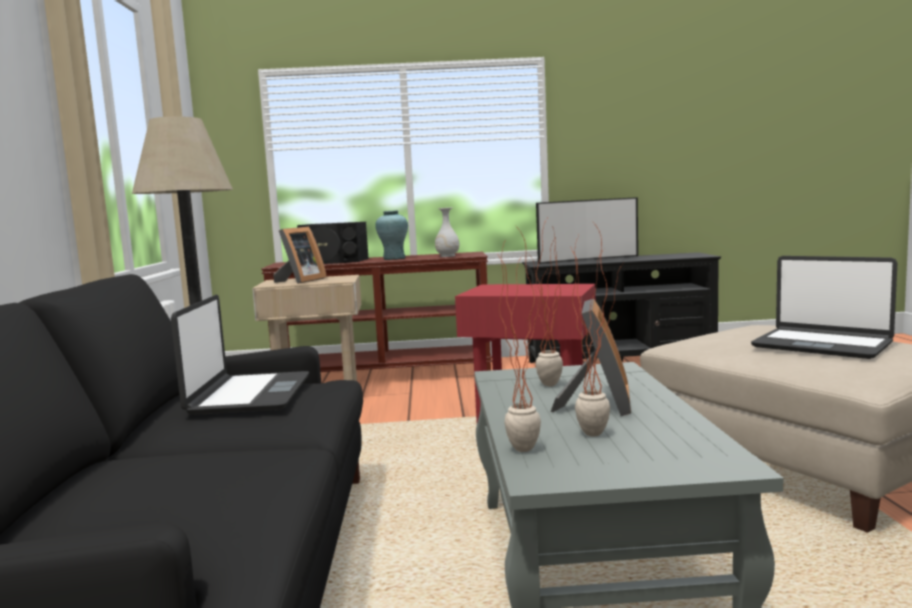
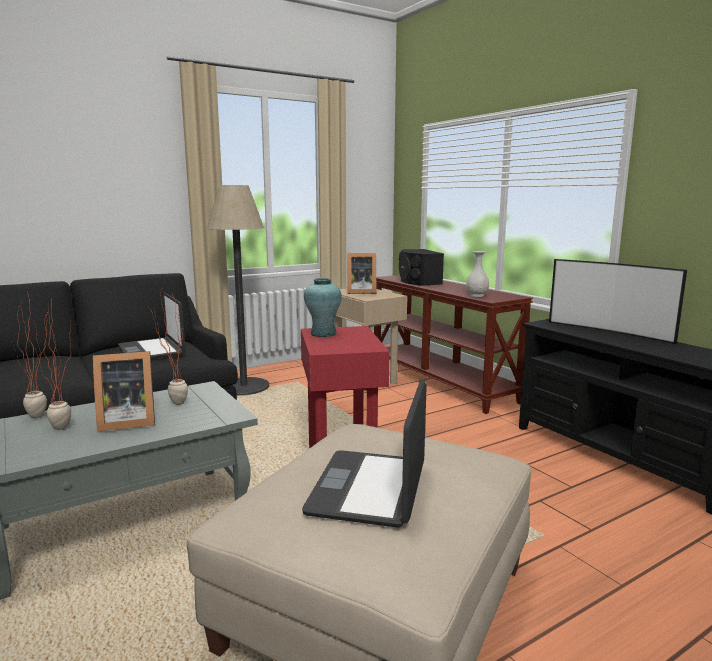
camera: 60 degrees right, 5 degrees up
(248, 395) = (152, 350): laptop -> laptop turned 90 degrees clockwise
(394, 258) = (447, 288): turquoise vase -> turquoise vase (323, 333)

